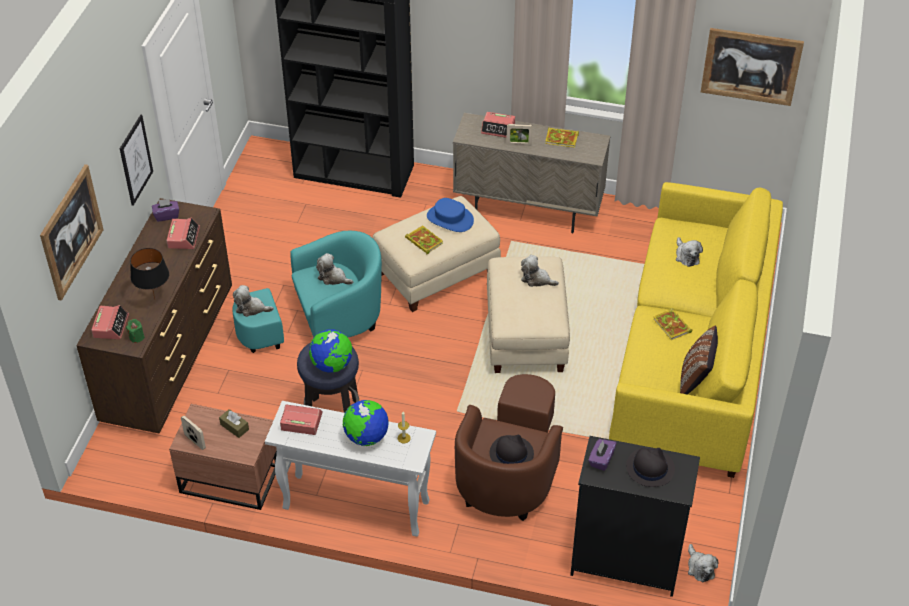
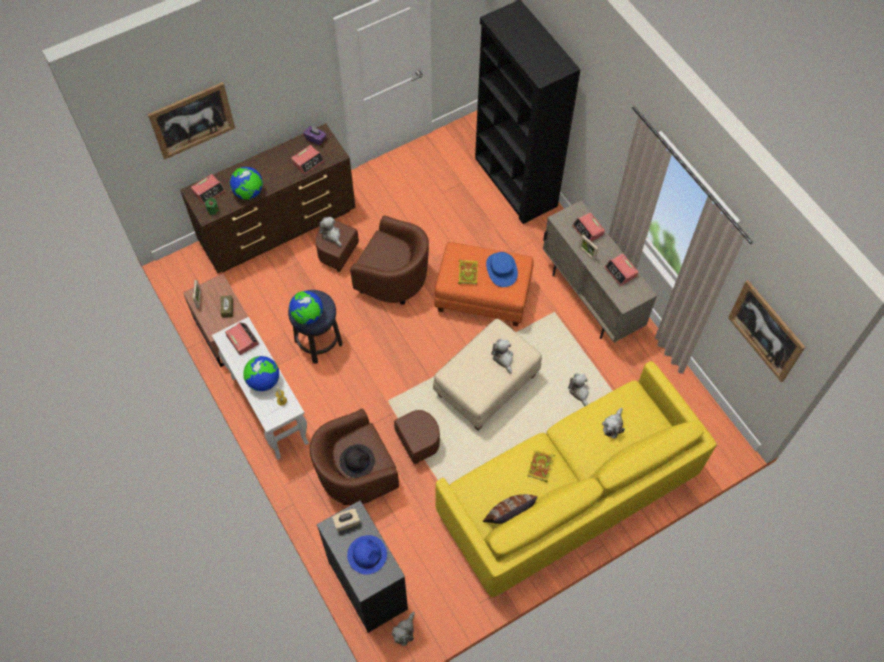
camera: 45 degrees right, 15 degrees up
(136, 160) = (299, 92): picture -> none
(155, 299) = (248, 193): black table lamp -> globe
(321, 322) = (380, 274): turquoise armchair -> brown armchair
(333, 278) = (394, 253): plush toy -> plush toy (579, 392)
(436, 272) = (483, 296): beige ottoman -> orange ottoman
(562, 139) = (621, 272): book -> alarm clock
(601, 460) = (346, 522): purple tissue box -> beige tissue box
(649, 468) = (367, 554): black hat -> blue hat

